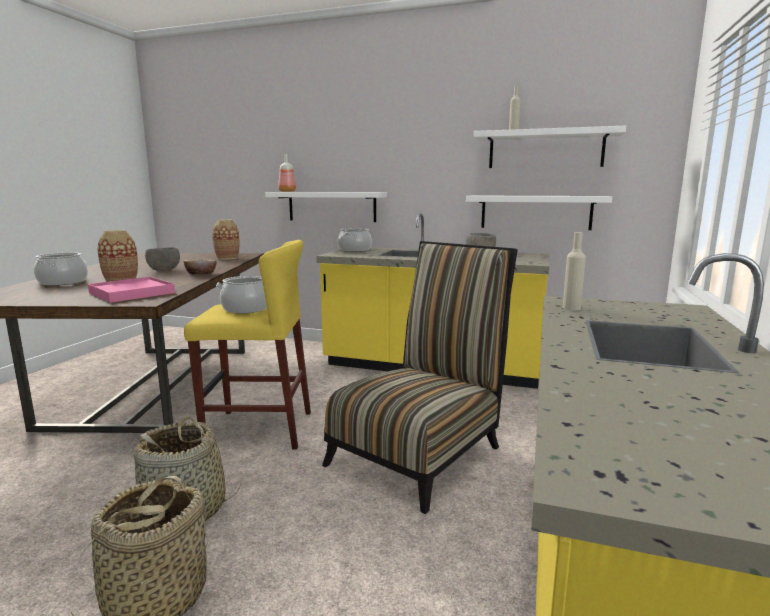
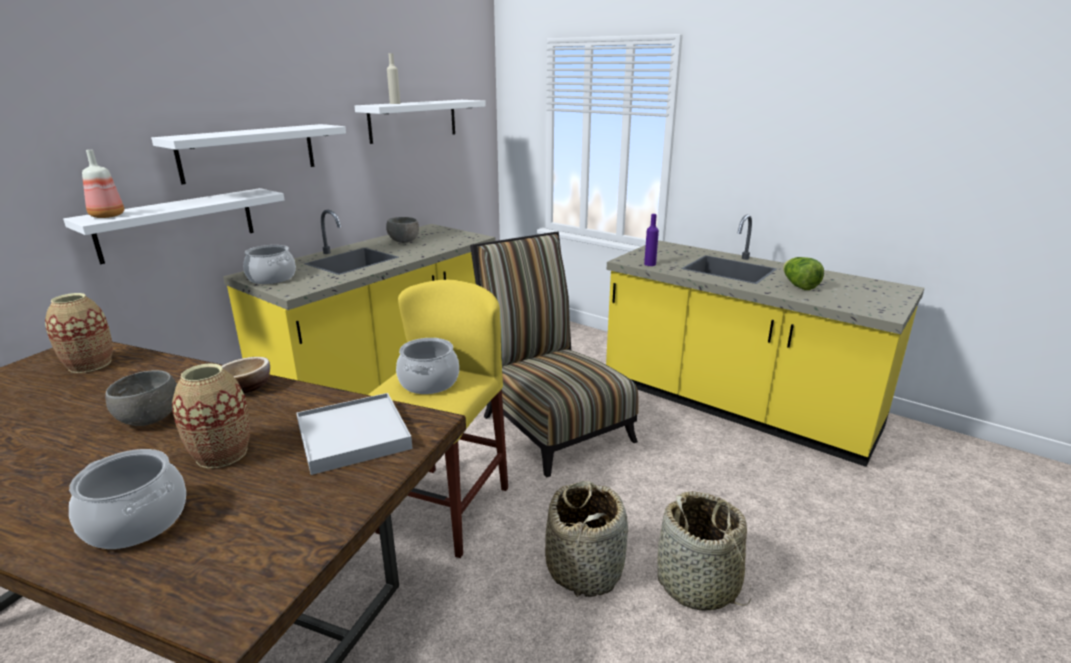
camera: 70 degrees left, 10 degrees up
(132, 293) = (354, 436): pink tray -> white tray
(535, 212) = (414, 185): white shelf -> white shelf (248, 152)
(571, 308) = (650, 264): beige bottle -> purple bottle
(648, 389) = (798, 286): none -> lettuce

